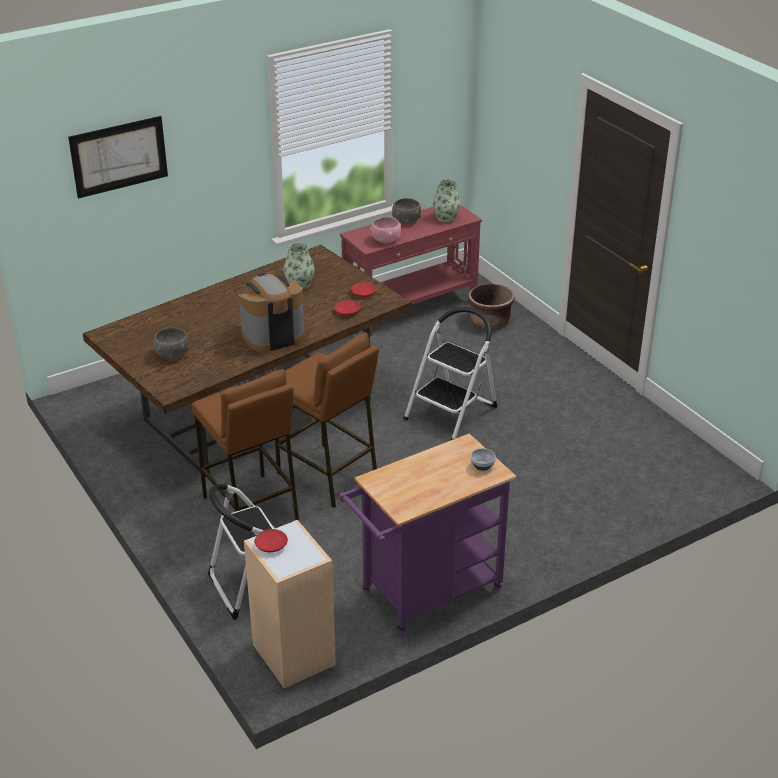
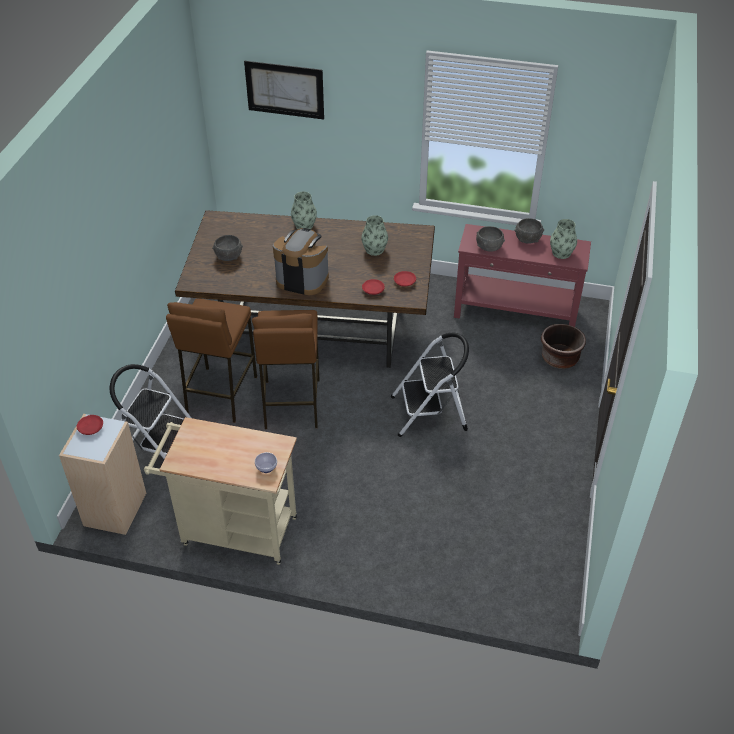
camera: 45 degrees right, 10 degrees up
(204, 298) = (304, 225): none -> vase
(385, 240) = (489, 247): pink bowl -> grey bowl
(424, 594) = (233, 530): purple cart -> beige cart

